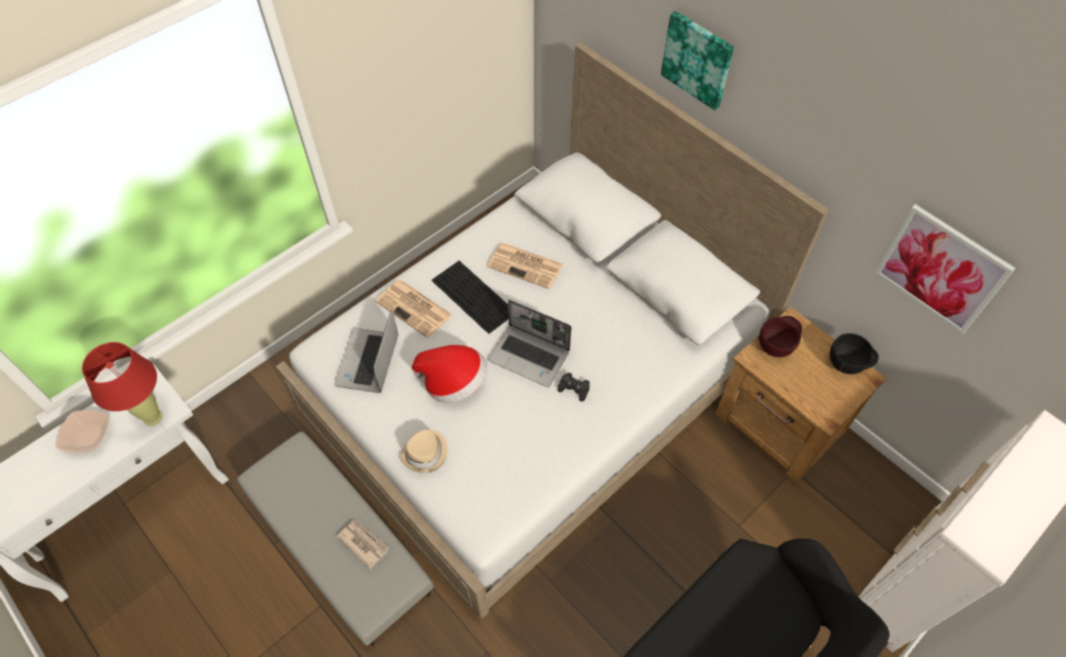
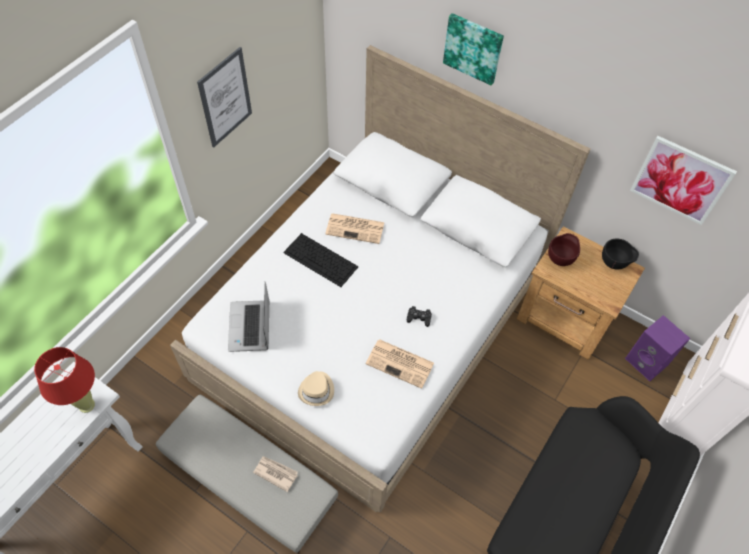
camera: 15 degrees left, 0 degrees up
(87, 436) = (34, 431): bowl -> none
(386, 82) = (225, 98): none -> picture
(415, 308) = (276, 277): newspaper -> newspaper (401, 363)
(454, 383) = (324, 331): hat -> none
(530, 356) = (378, 299): laptop -> none
(875, 502) = (647, 362): none -> purple speaker

